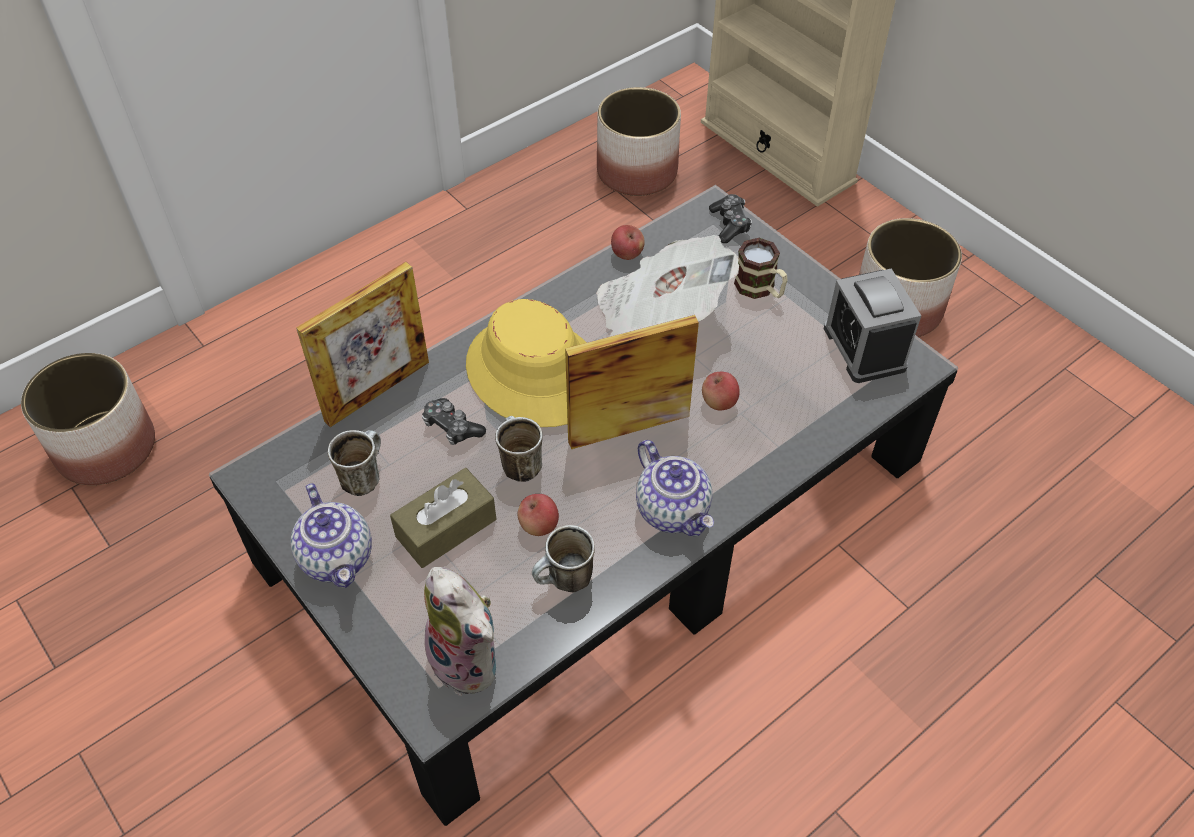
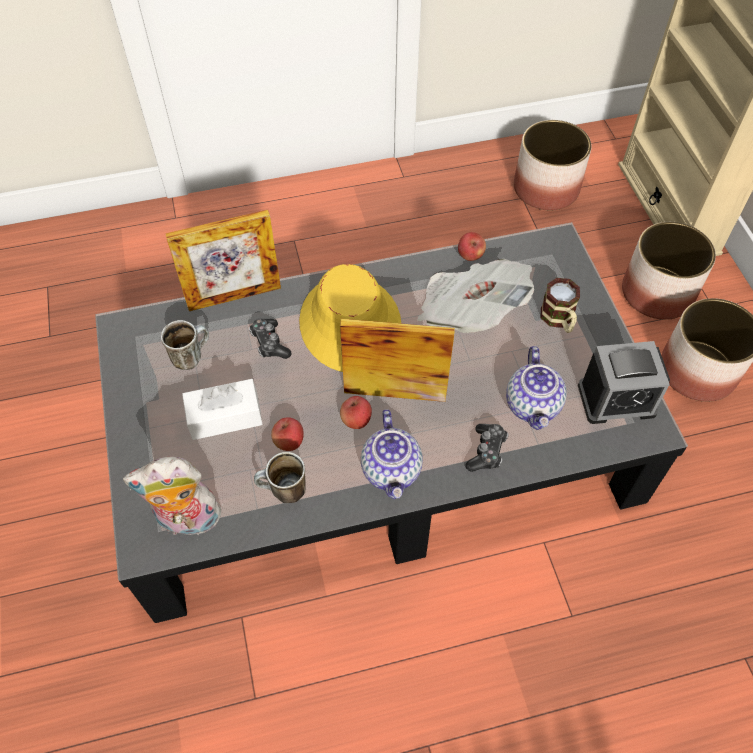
camera: 25 degrees right, 5 degrees up
(105, 447) = (80, 267): planter -> planter (656, 292)
(338, 558) = (143, 409): teapot -> teapot (533, 405)
(446, 528) = (225, 417): brown tissue box -> white tissue box
(469, 660) = (187, 521): plush toy -> plush toy turned 105 degrees clockwise
(518, 464) = (300, 389): mug -> none
(719, 402) = (474, 399): apple -> apple (356, 420)
(730, 224) = (564, 259): game controller -> game controller (486, 451)
(864, 348) = (616, 399): alarm clock -> alarm clock turned 105 degrees counterclockwise

